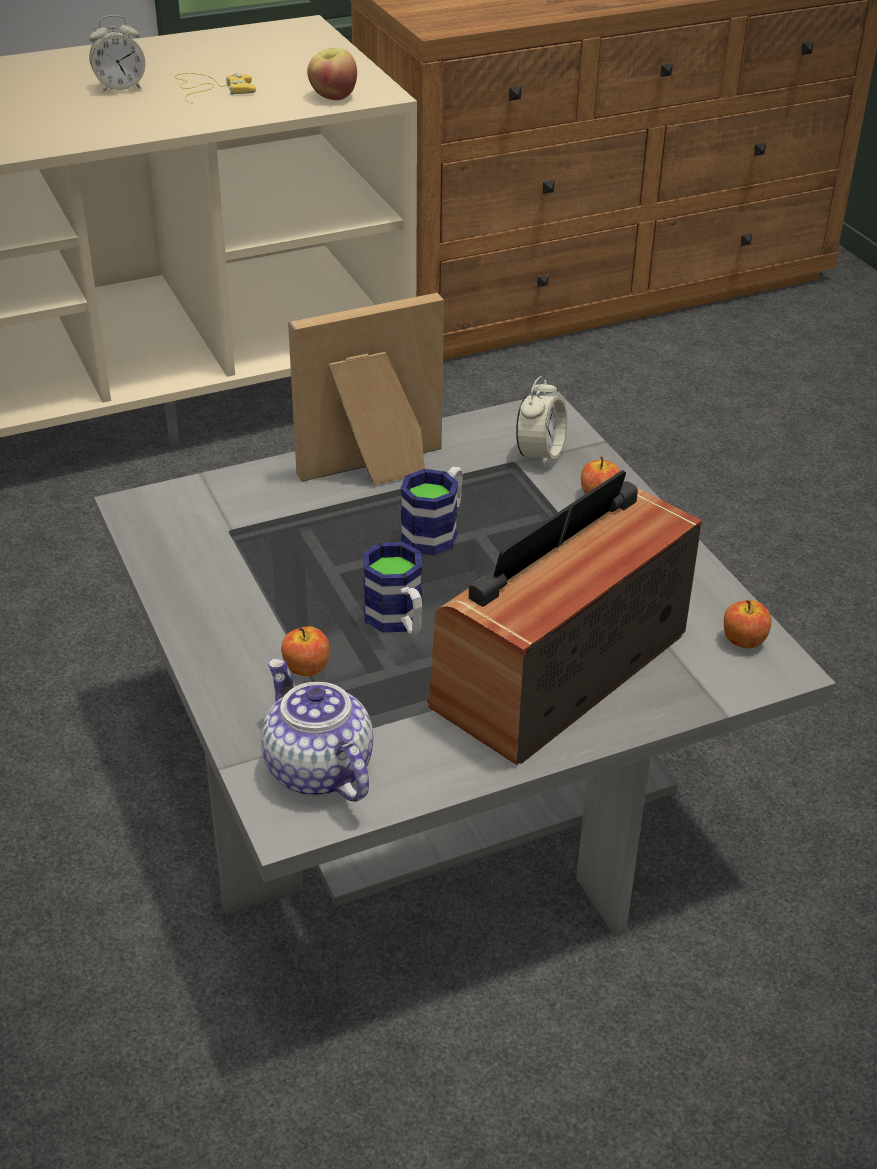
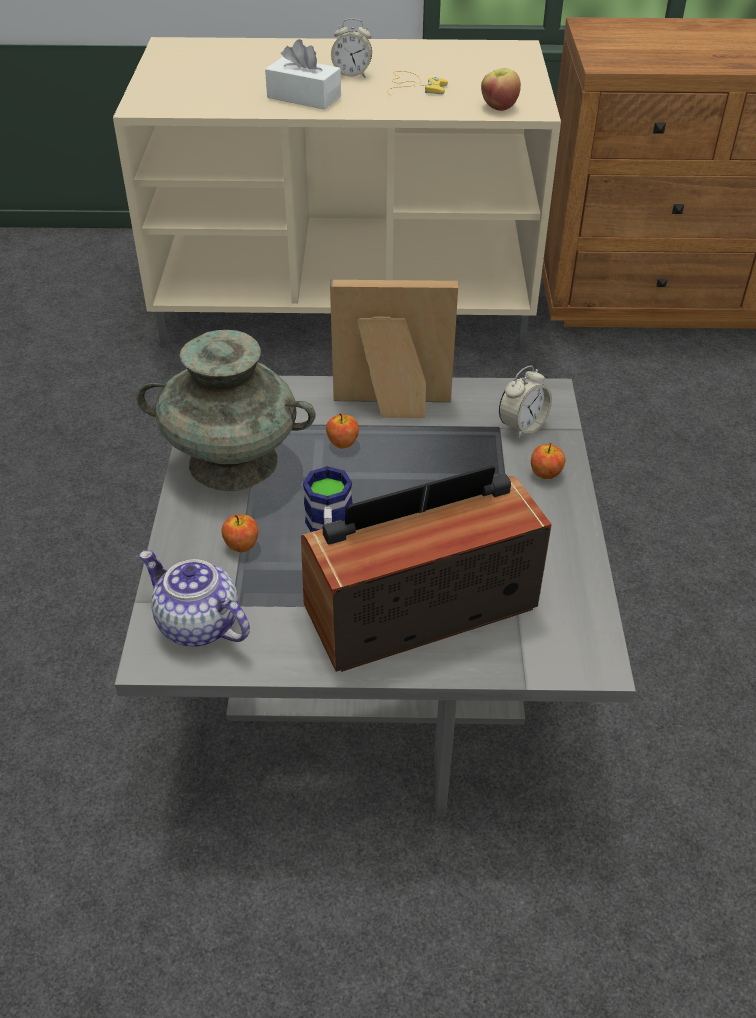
camera: 25 degrees right, 5 degrees up
(80, 124) = (304, 97): none -> white tissue box
(226, 581) = (232, 462): none -> turquoise vase
(316, 769) = (197, 625): teapot -> teapot turned 45 degrees counterclockwise
(436, 531) = (403, 466): mug -> none
(743, 640) = (581, 629): apple -> apple (342, 443)

